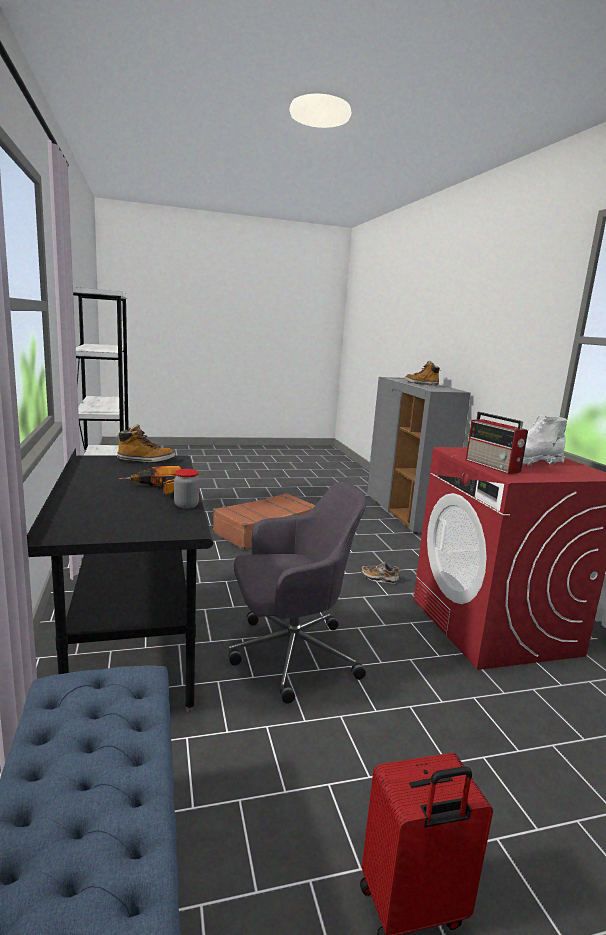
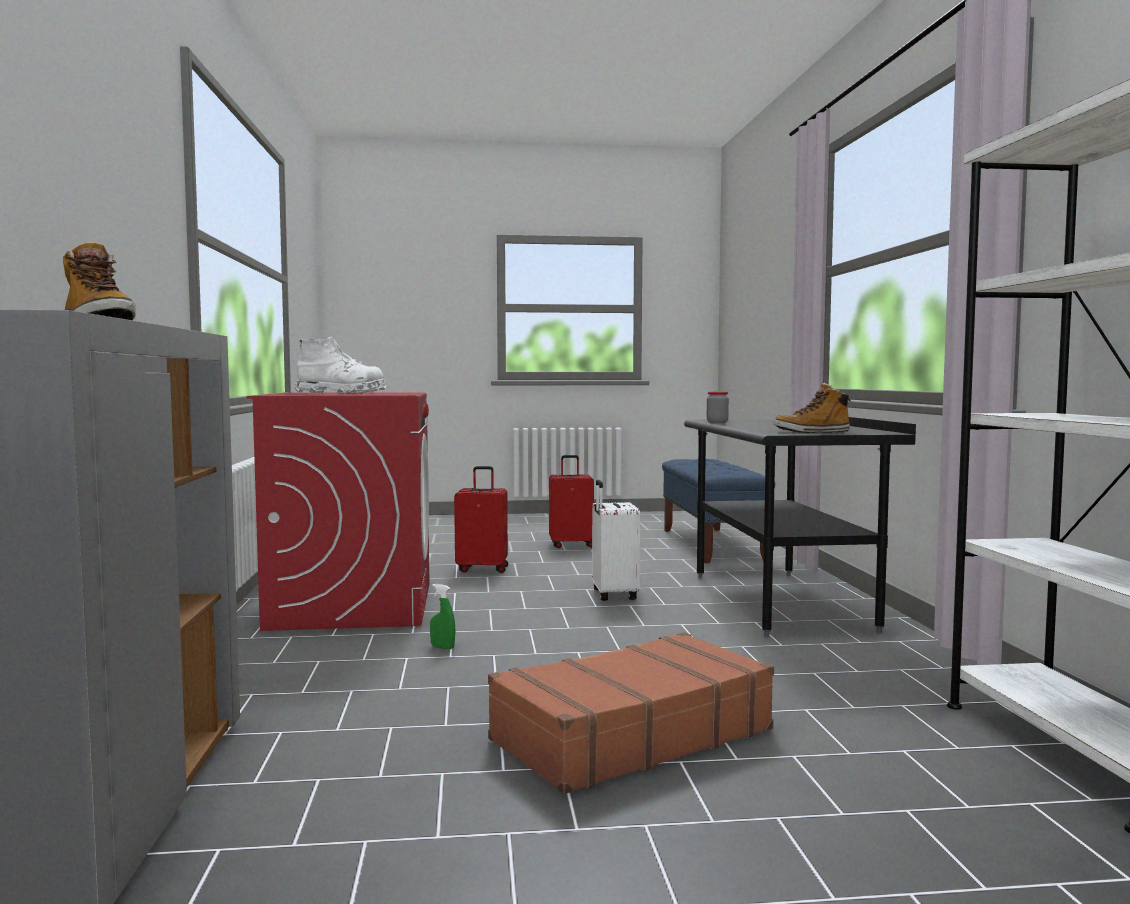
camera: 170 degrees left, 10 degrees down
(160, 489) = (753, 425): power drill -> none
(289, 655) = (613, 595): grey office chair -> white suitcase
(379, 578) = (442, 647): shoe -> green spray bottle
(467, 729) = (483, 569): none -> red suitcase
(493, 466) = (401, 393): radio -> none

